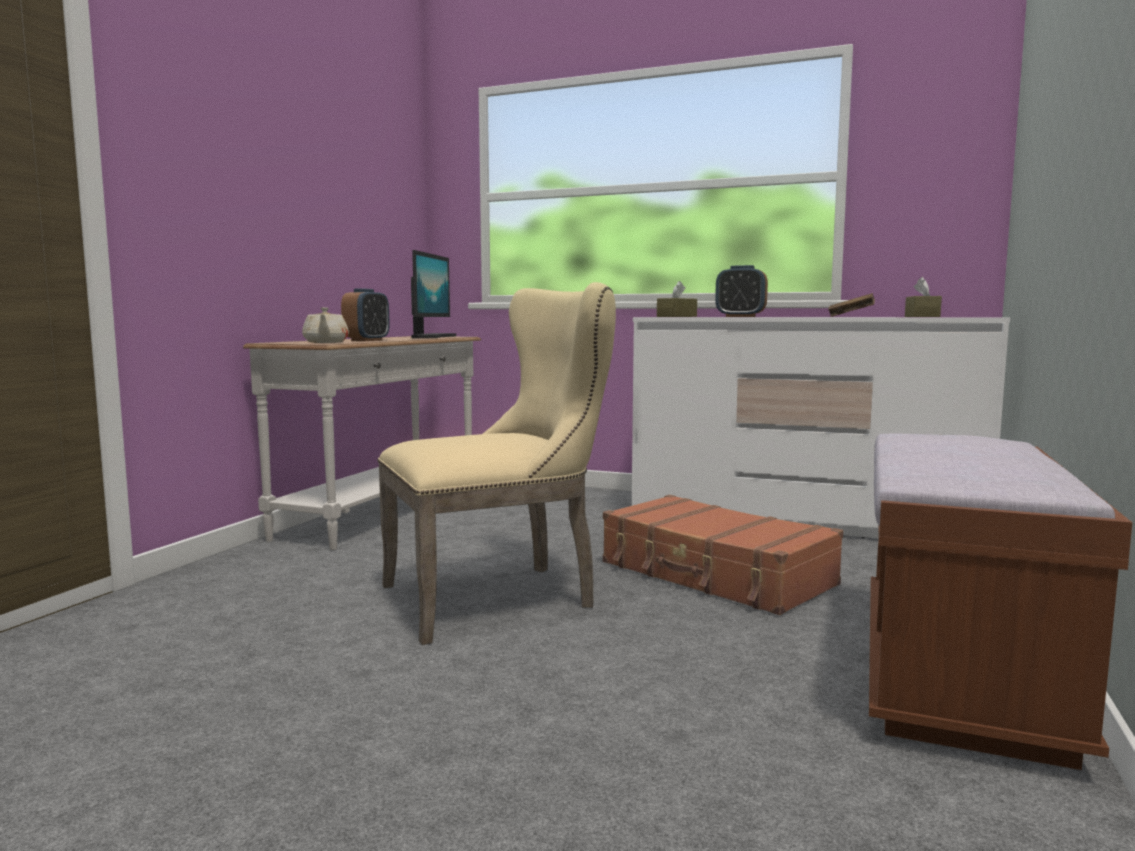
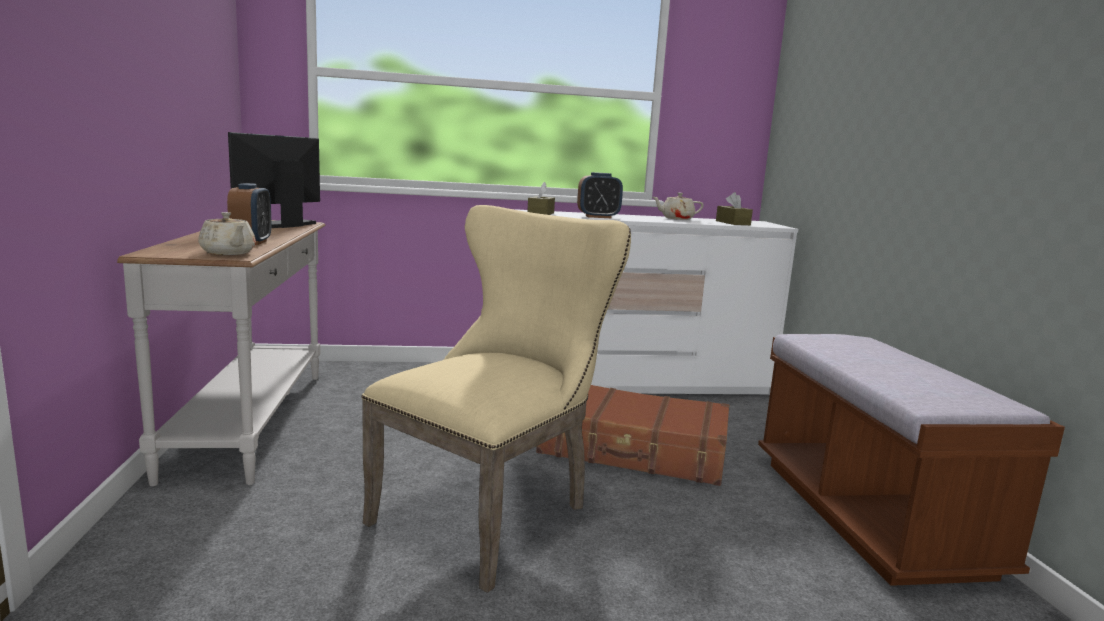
camera: 30 degrees left, 5 degrees up
(431, 337) = (281, 225): monitor -> monitor turned 135 degrees counterclockwise
(851, 316) = (676, 218): brown book -> beige teapot

